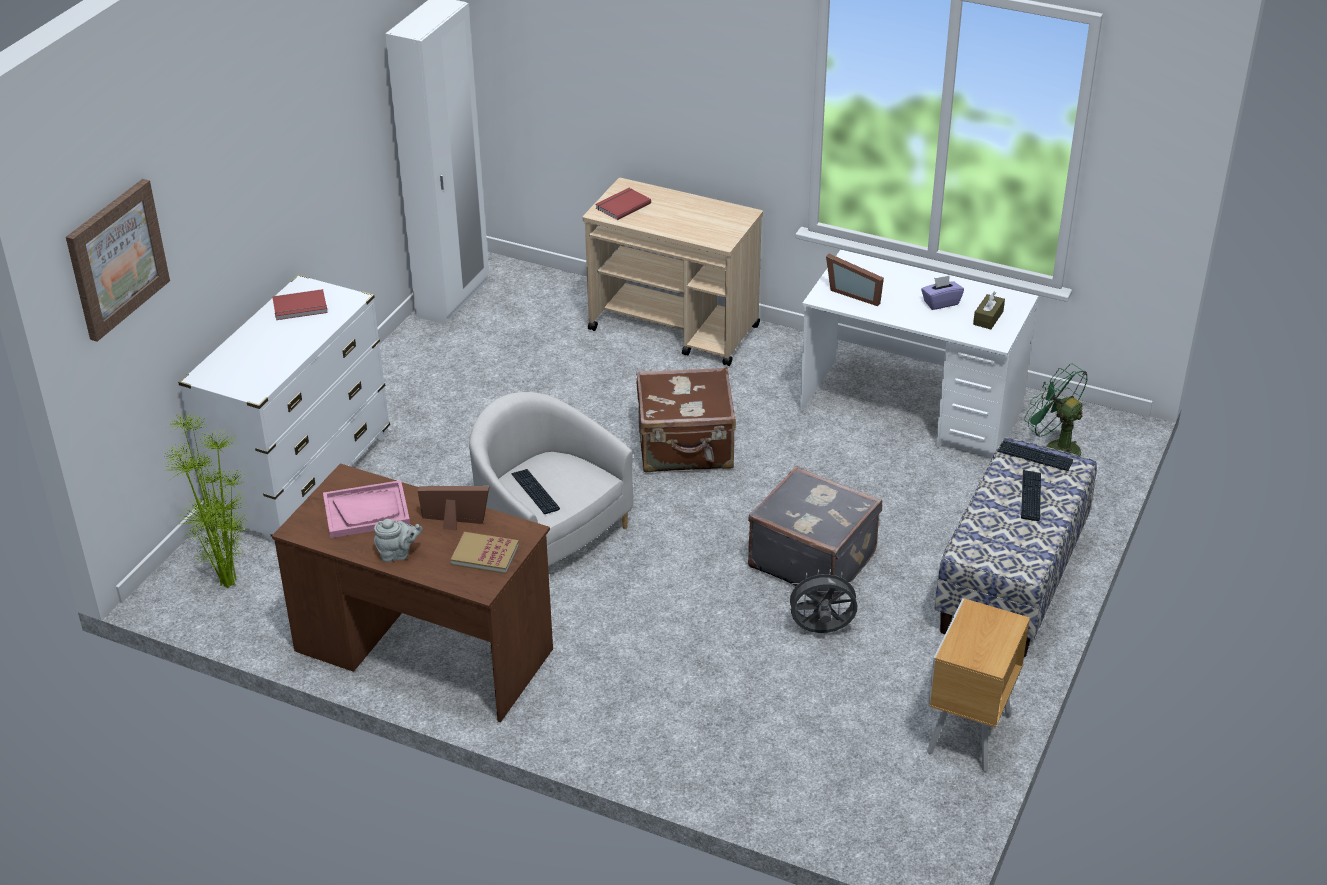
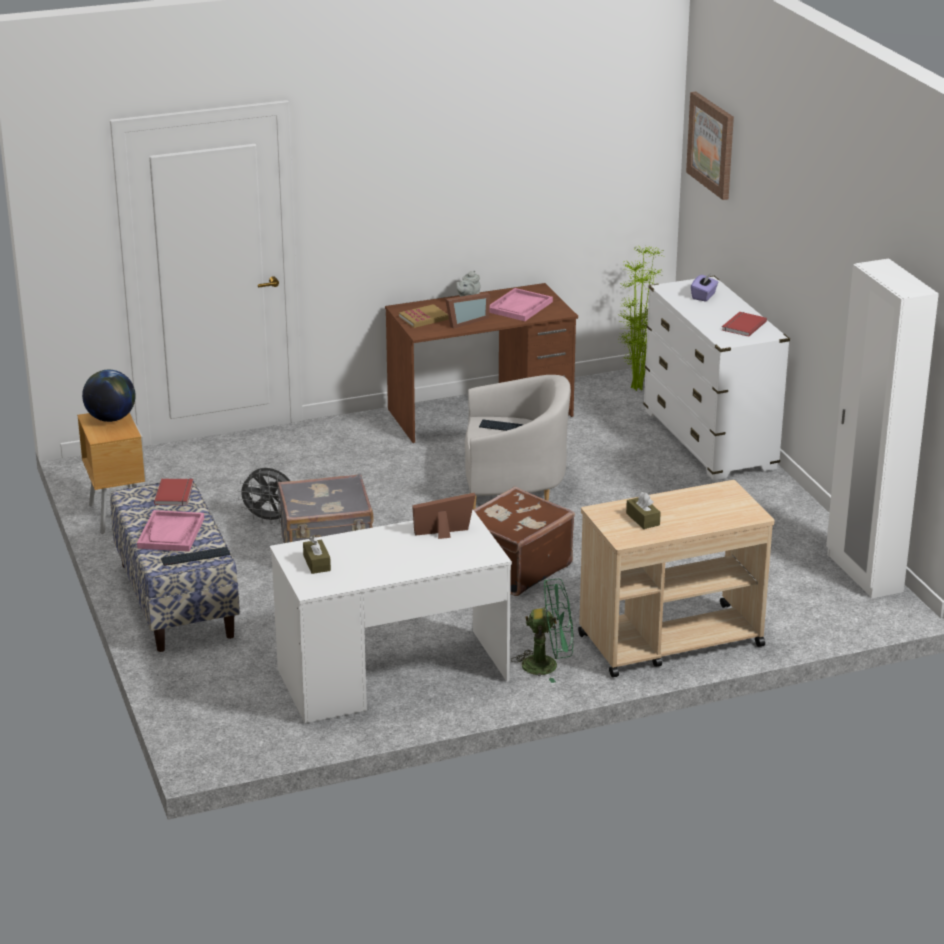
camera: 135 degrees right, 10 degrees down
(622, 205) = (724, 500): red book -> red book (175, 494)
(704, 221) = (642, 519): none -> brown tissue box
(821, 631) = (270, 519): grey fan -> grey fan turned 60 degrees clockwise
(941, 302) = (369, 557): purple tissue box -> purple tissue box (704, 296)
(971, 647) = (111, 418): none -> globe
(1030, 496) = (171, 533): keyboard -> pink tray
(1054, 448) = (242, 705): green fan -> green fan (548, 665)

